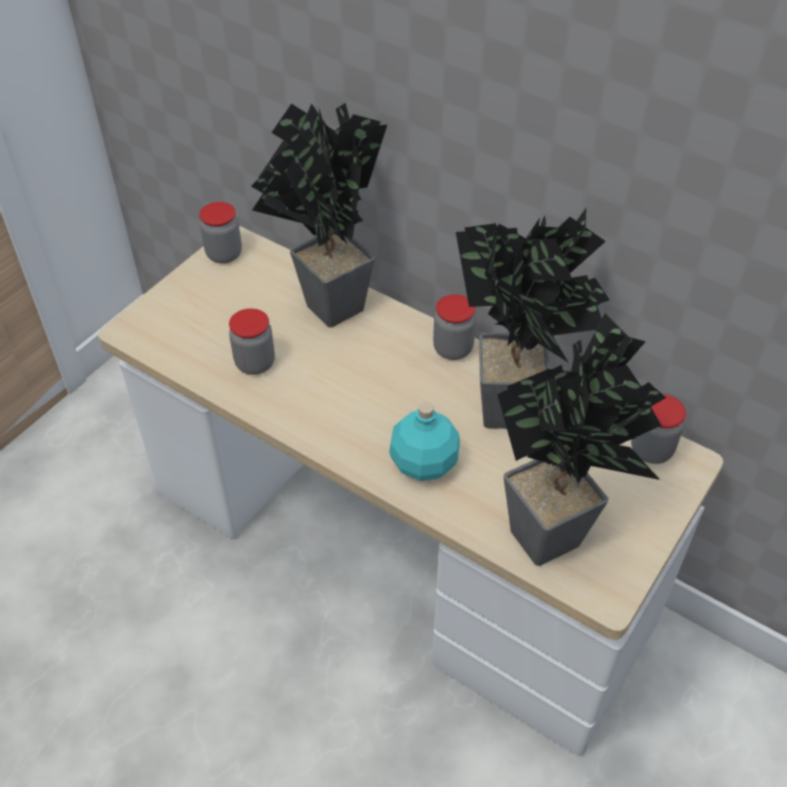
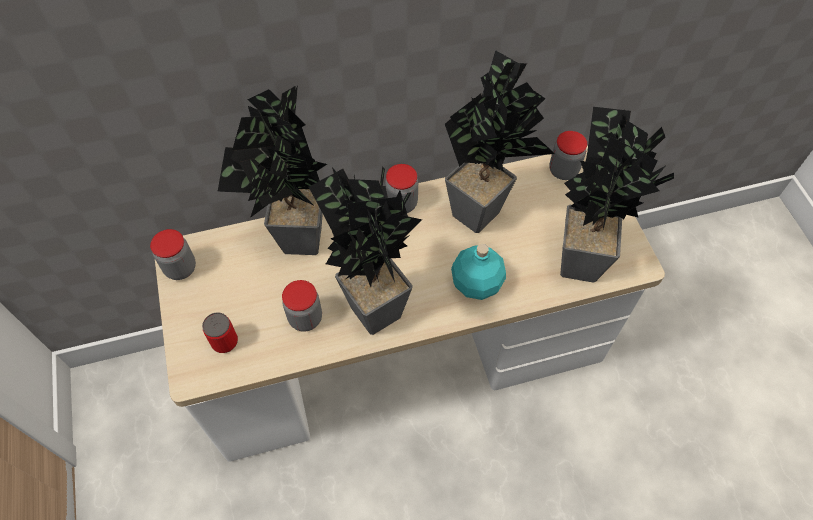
camera: 50 degrees left, 10 degrees up
(180, 327) = (225, 342): none -> can
(320, 401) = (375, 303): none -> potted plant

